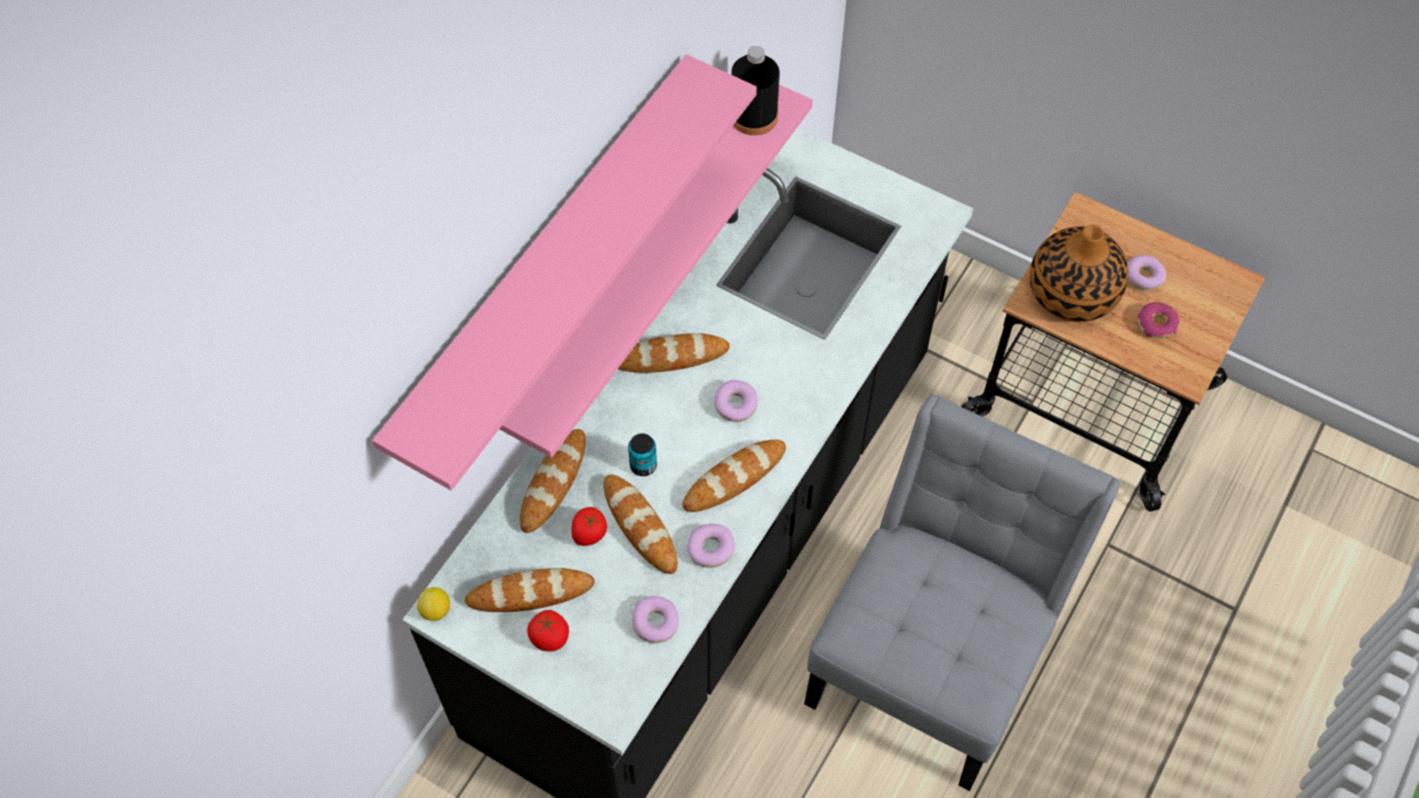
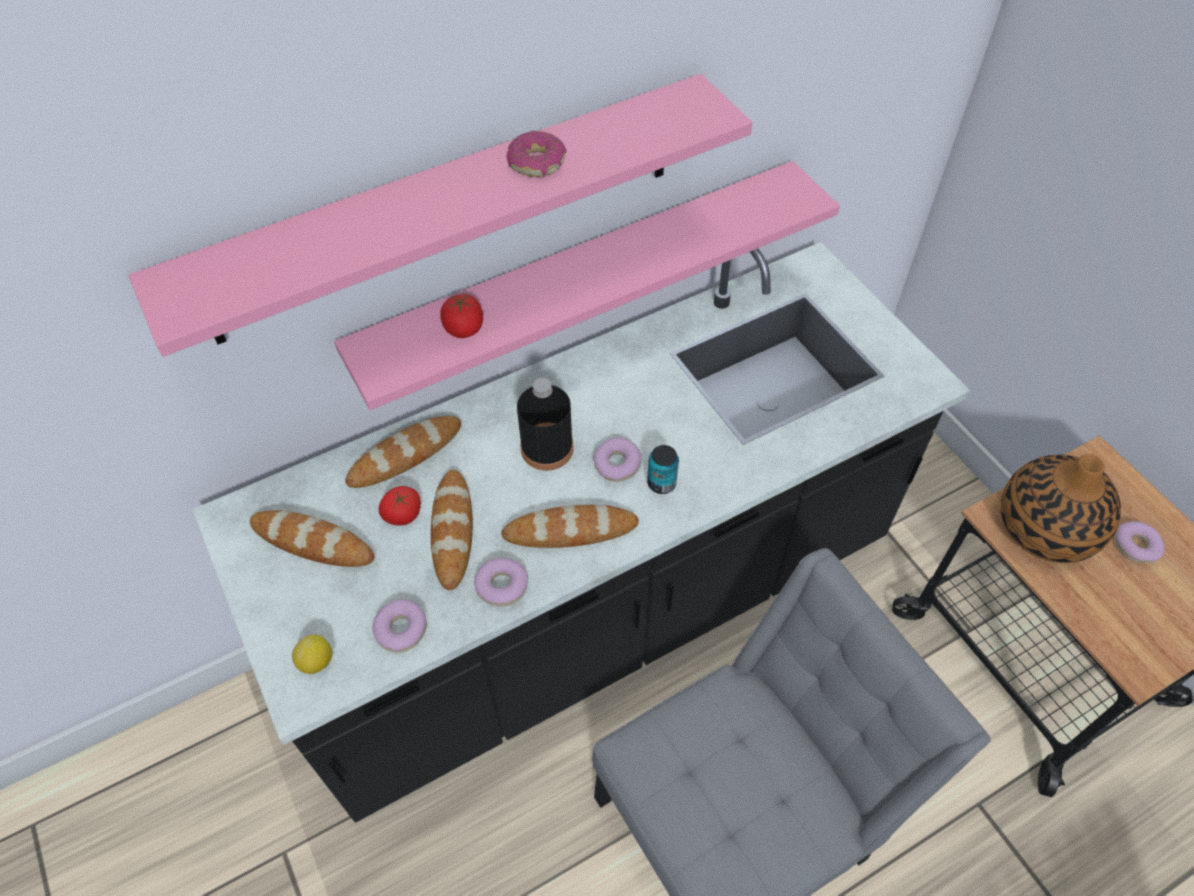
camera: 30 degrees right, 5 degrees down
(436, 610) = (224, 516): lemon -> lemon (316, 662)
(550, 637) = (299, 591): tomato -> tomato (464, 328)
(643, 465) = (494, 478): can -> can (661, 483)
(670, 357) = (586, 395): bread -> none
(753, 116) = (771, 198): black bottle -> black bottle (547, 448)
(1156, 325) = (1127, 600): donut -> donut (537, 163)

